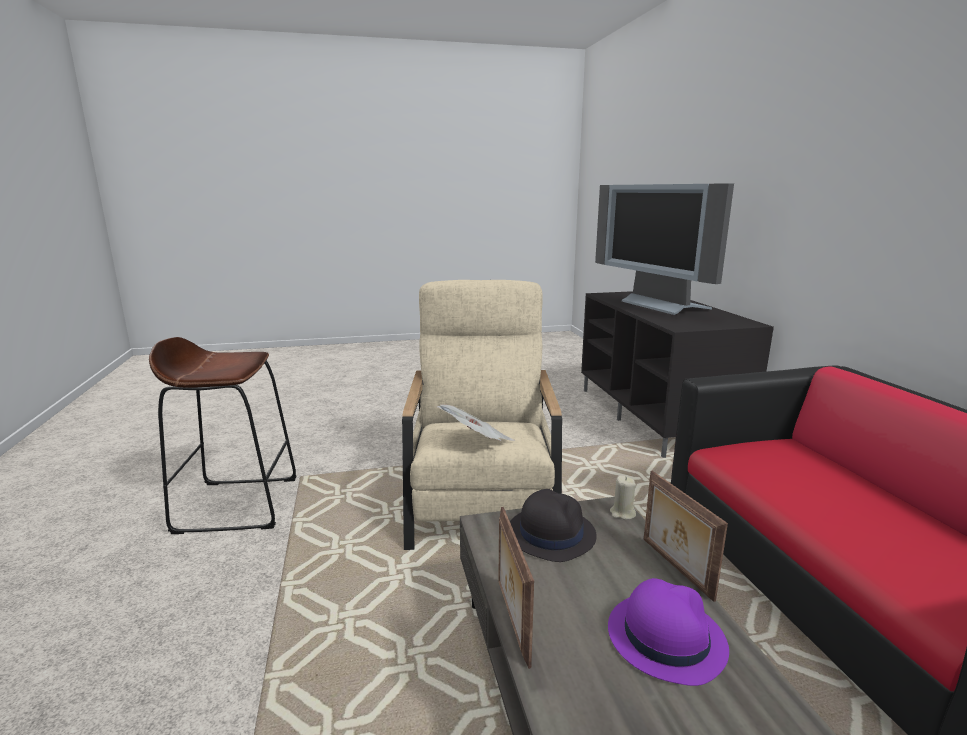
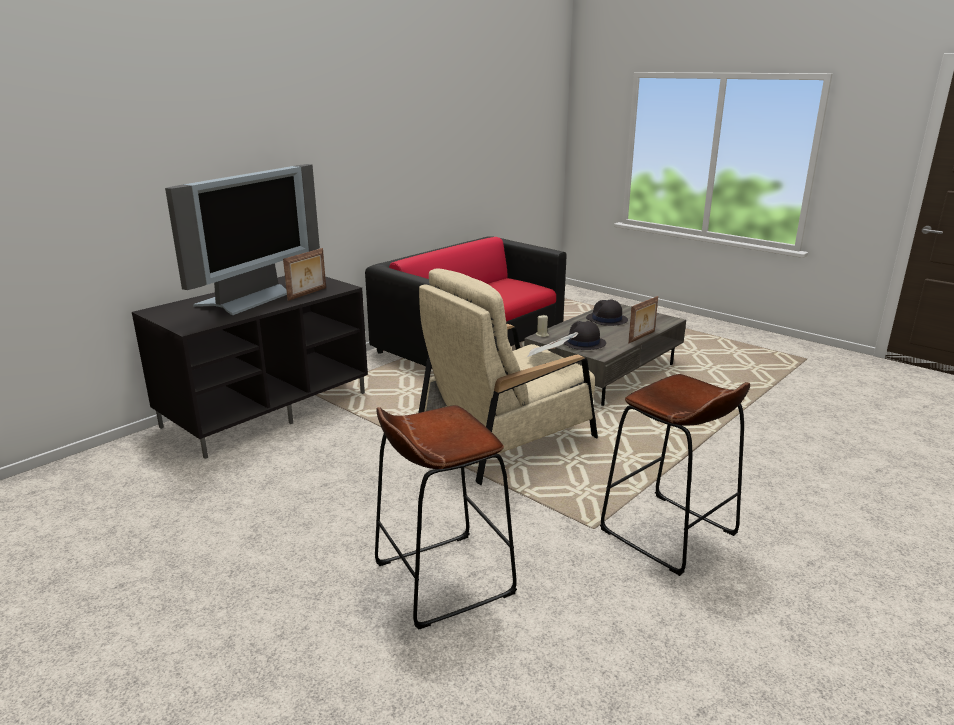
camera: 125 degrees left, 5 degrees up
(354, 419) = (443, 578): none -> brown stool
(665, 637) = (606, 320): purple hat -> black hat
(675, 568) = (567, 323): picture frame -> picture frame (308, 294)

